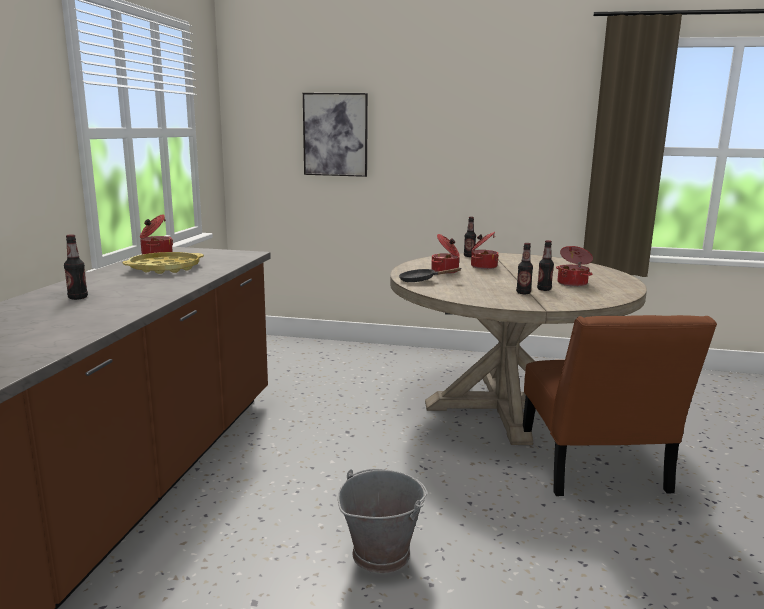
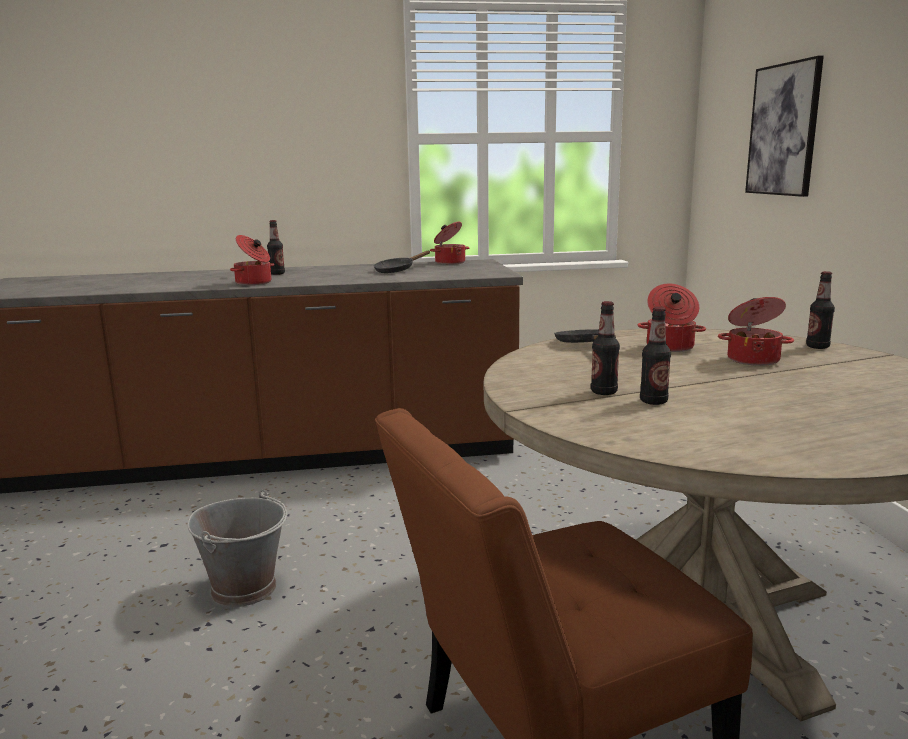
camera: 70 degrees right, 0 degrees up
(165, 268) = (397, 270): yellow tray -> black frying pan
(573, 283) = (746, 416): cooking pot -> cooking pot (254, 283)

